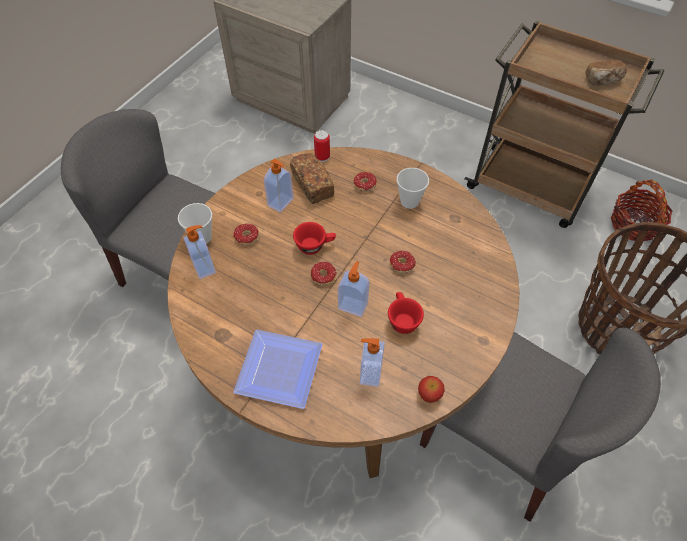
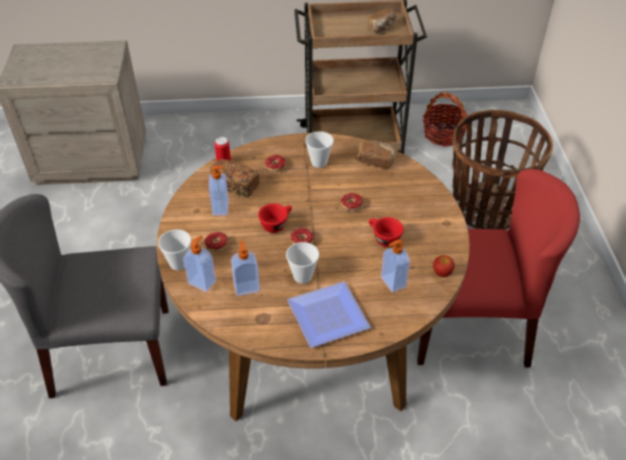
camera: 35 degrees left, 10 degrees down
(292, 314) = (302, 276): none -> cup
(353, 305) = (341, 247): soap dispenser -> soap dispenser (246, 287)
(467, 229) = (375, 161): none -> bread
(499, 439) = (468, 327): grey chair -> red chair

